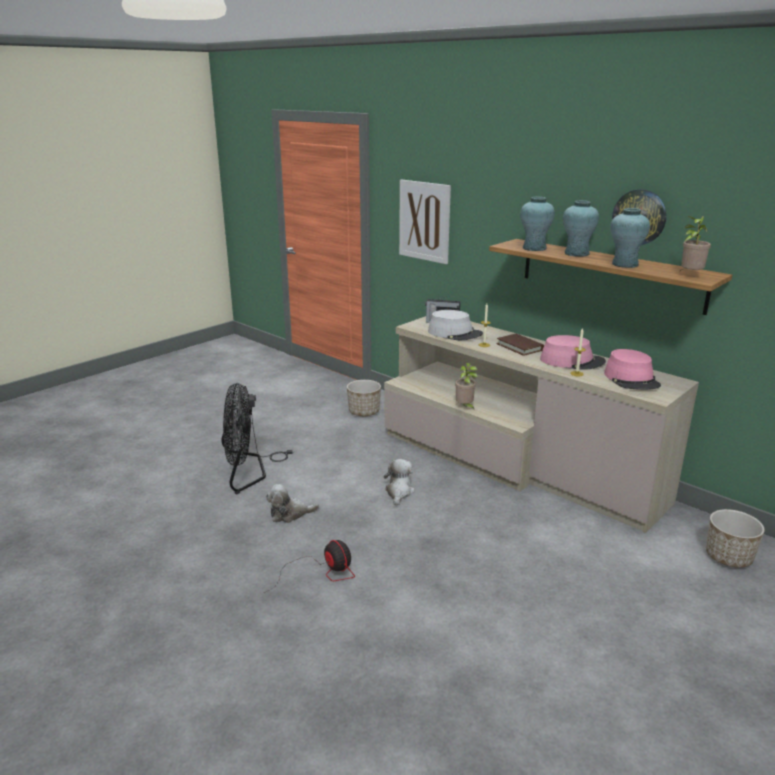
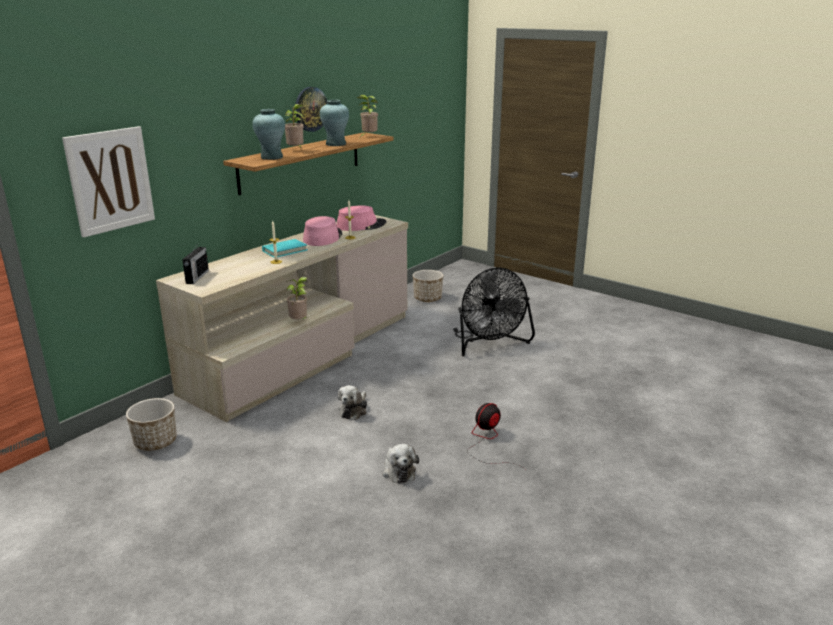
camera: 95 degrees left, 0 degrees up
(249, 468) = (295, 517): black fan -> black fan (486, 343)
(399, 492) = (354, 410): plush toy -> plush toy turned 75 degrees counterclockwise
(455, 333) = (237, 272): grey hat -> none
(520, 347) = (285, 250): brown book -> turquoise book
(576, 253) = (296, 150): turquoise vase -> potted plant

